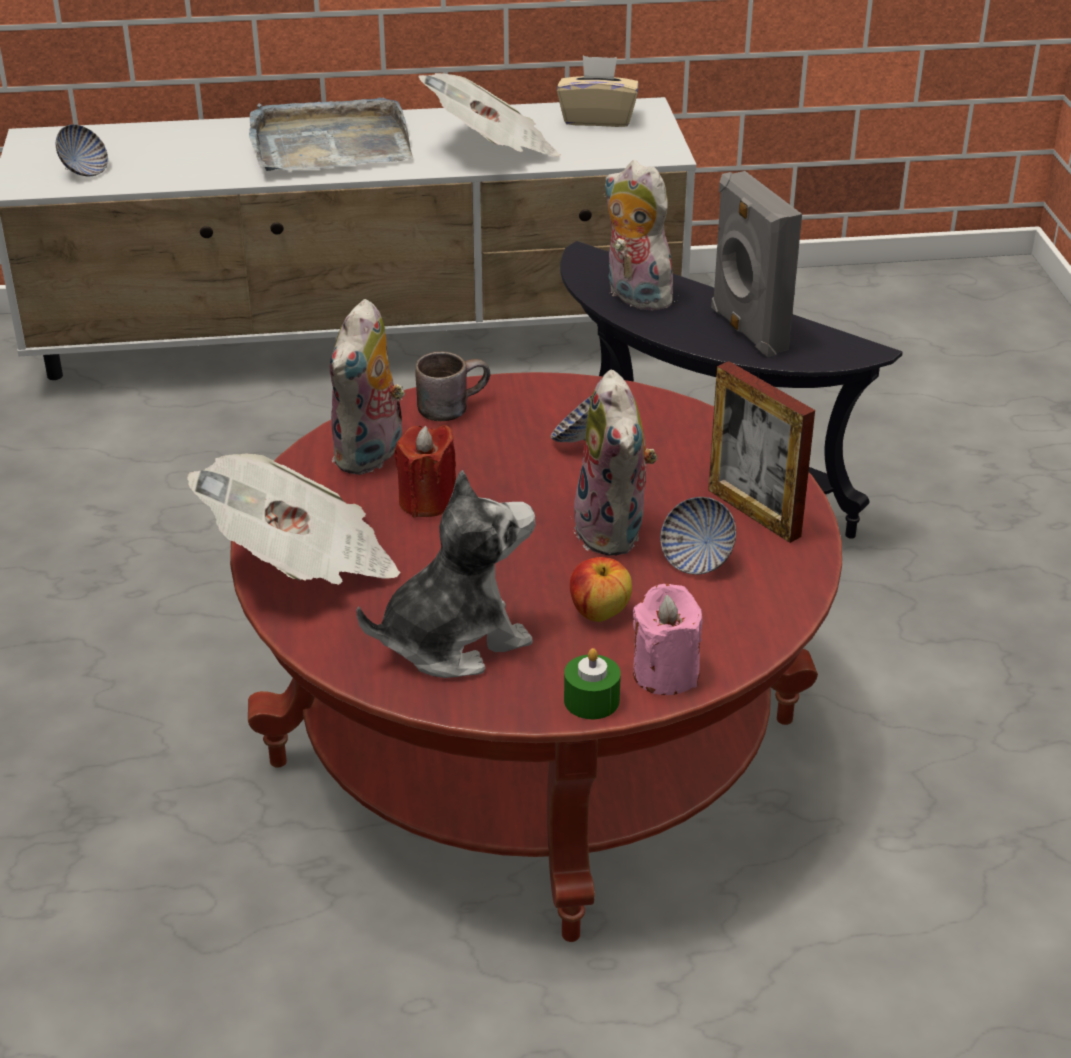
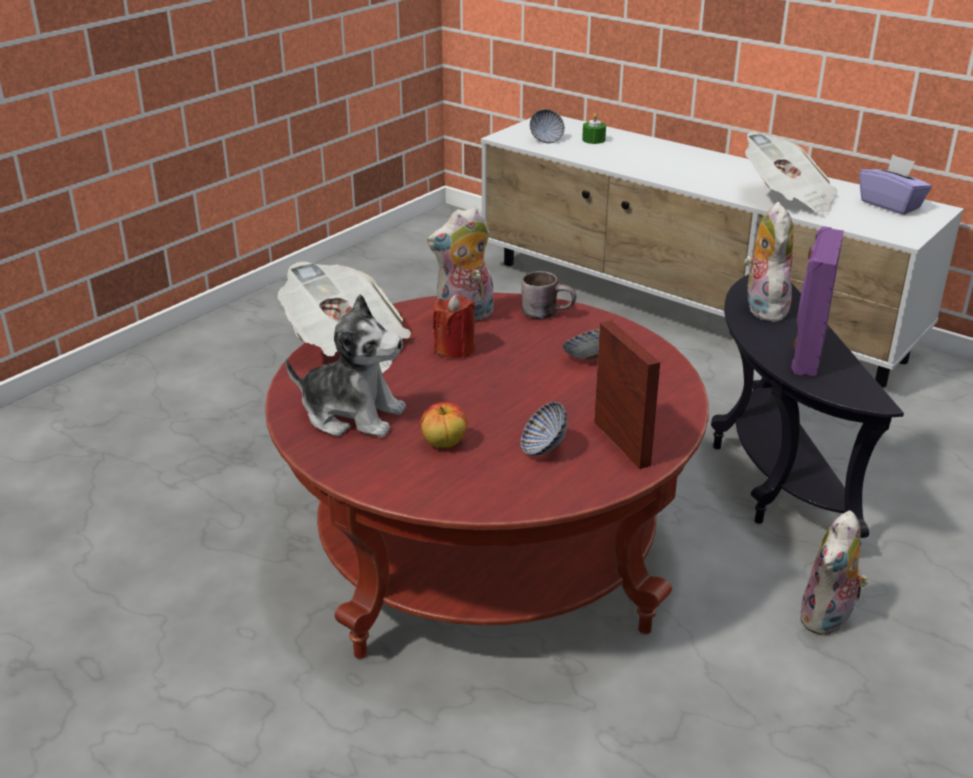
camera: 45 degrees right, 5 degrees down
(328, 144) = (695, 166): grey tray -> none
(591, 700) = (364, 479): green candle -> green candle (593, 140)
(597, 119) = (890, 205): beige tissue box -> purple tissue box
(615, 532) = (523, 411): plush toy -> plush toy (828, 619)
(665, 673) = (423, 490): pink candle -> none
(746, 330) = (806, 354): grey speaker -> purple speaker
(753, 513) = (621, 443): picture frame -> picture frame turned 150 degrees clockwise

